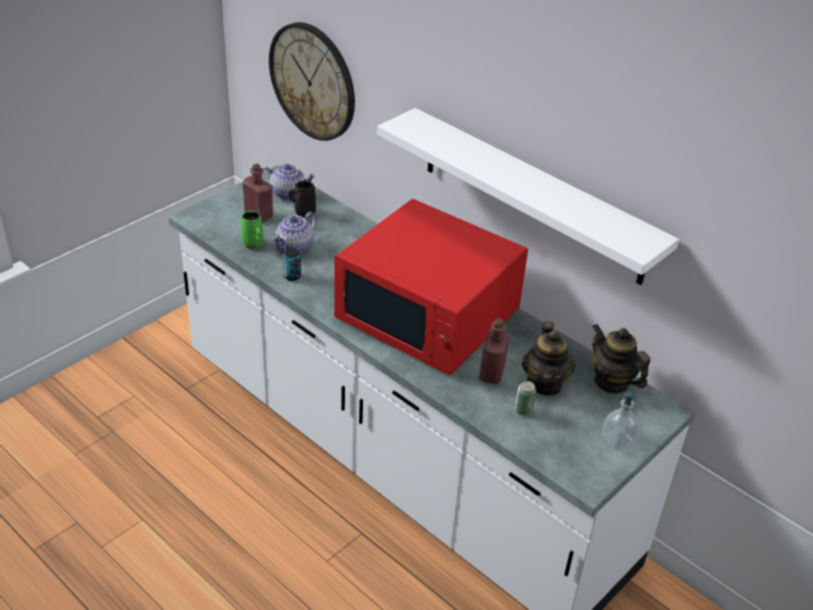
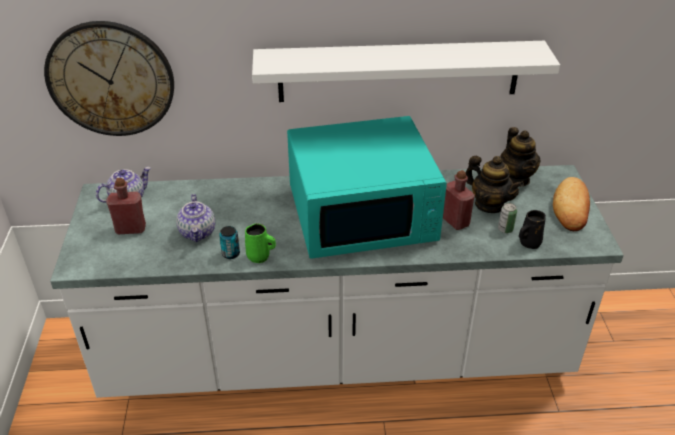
camera: 45 degrees left, 0 degrees up
(253, 244) = (162, 252): green mug -> green mug (259, 257)
(303, 212) = (163, 204): black mug -> black mug (529, 243)
(428, 316) = (363, 214): red microwave -> turquoise microwave
(612, 382) = (516, 178): teapot -> teapot turned 105 degrees counterclockwise
(617, 440) = (571, 208): soap dispenser -> bread

